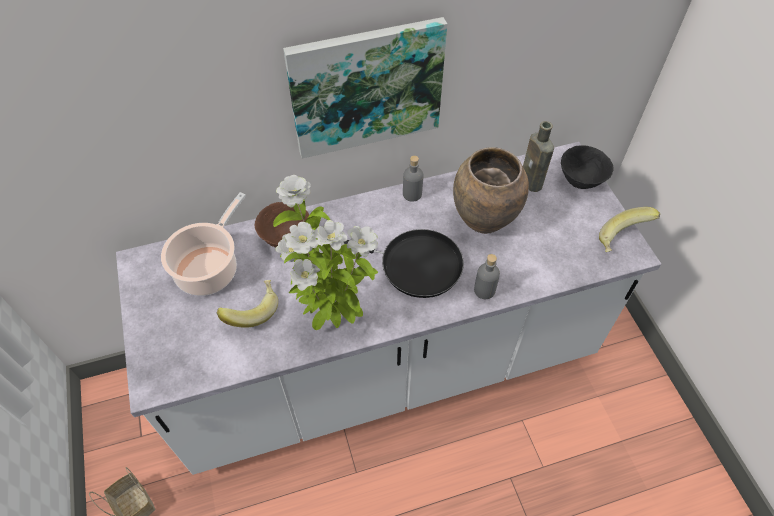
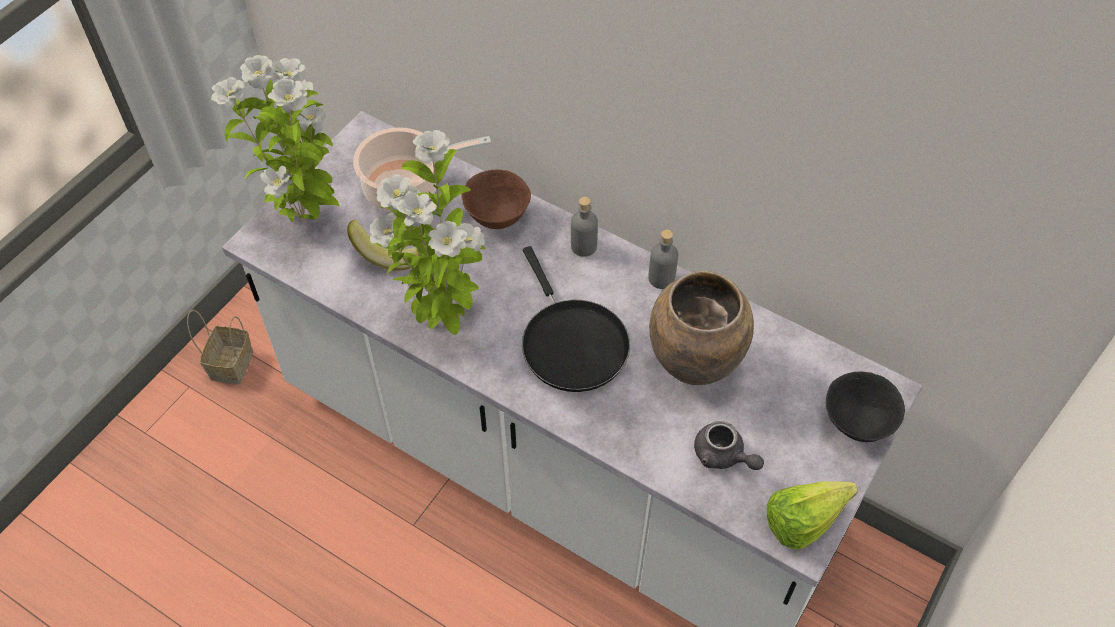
camera: 50 degrees right, 0 degrees up
(169, 343) = (306, 220): none -> potted plant
(366, 87) = (646, 114): picture -> none
(484, 290) = (600, 424): grey bottle -> grey bottle (583, 246)
(532, 183) = (799, 377): brown bottle -> none
(553, 249) = (723, 456): none -> grey teapot
(623, 240) = (810, 520): banana -> lettuce

